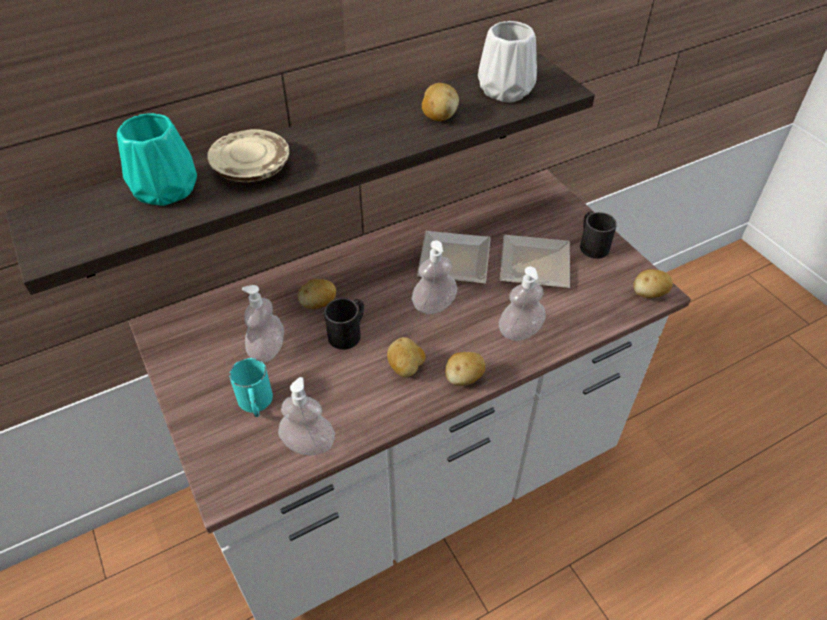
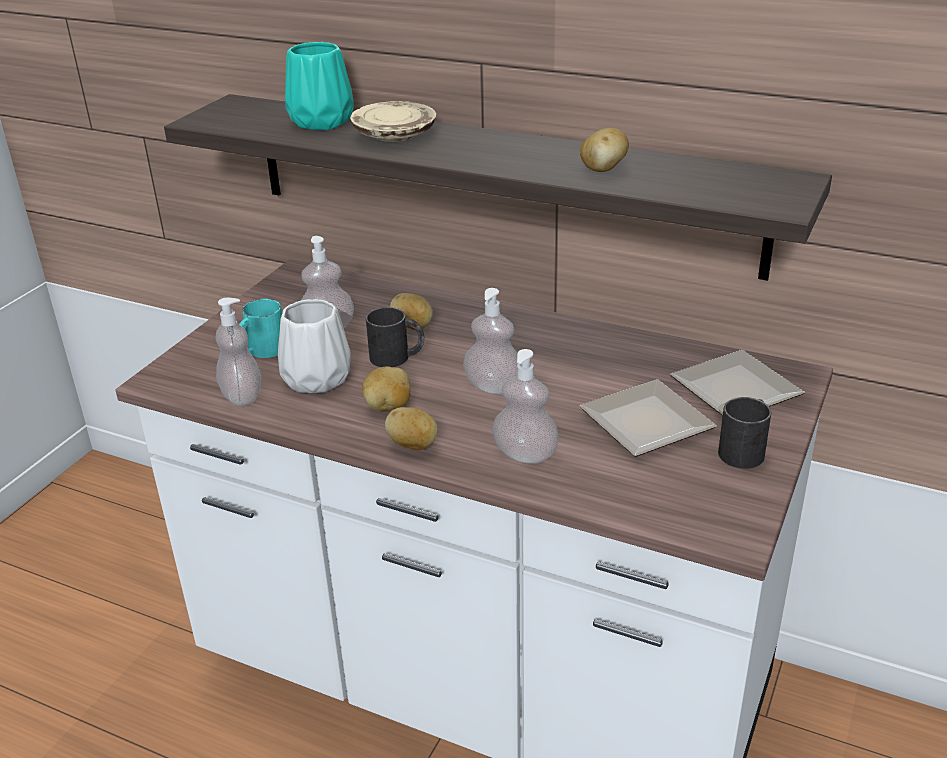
camera: 55 degrees right, 15 degrees down
(451, 262) = (572, 370): plate -> plate (730, 390)
(507, 90) = (715, 182): white vase -> white vase (317, 380)
(648, 294) = (719, 527): potato -> none

